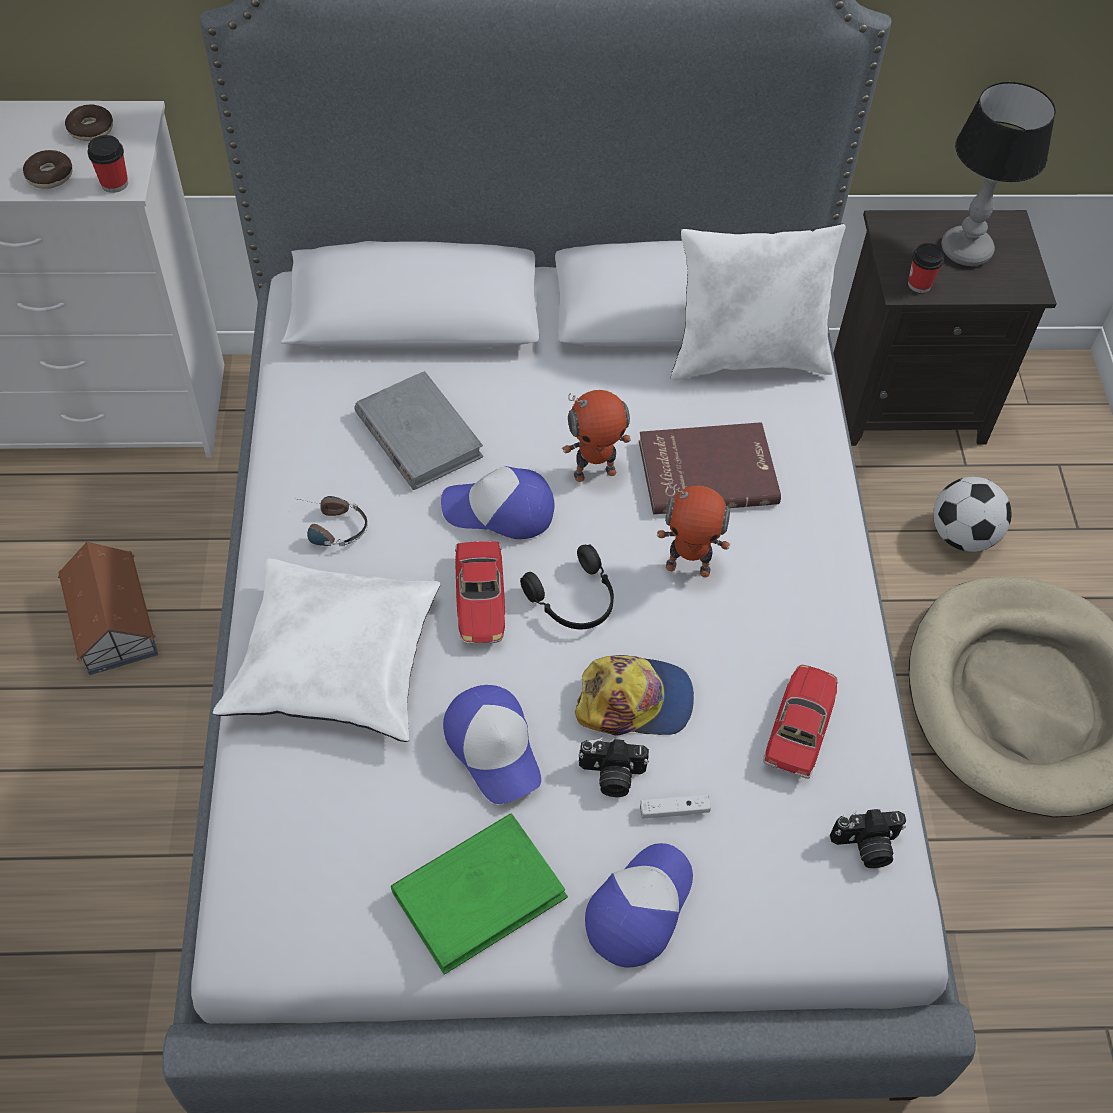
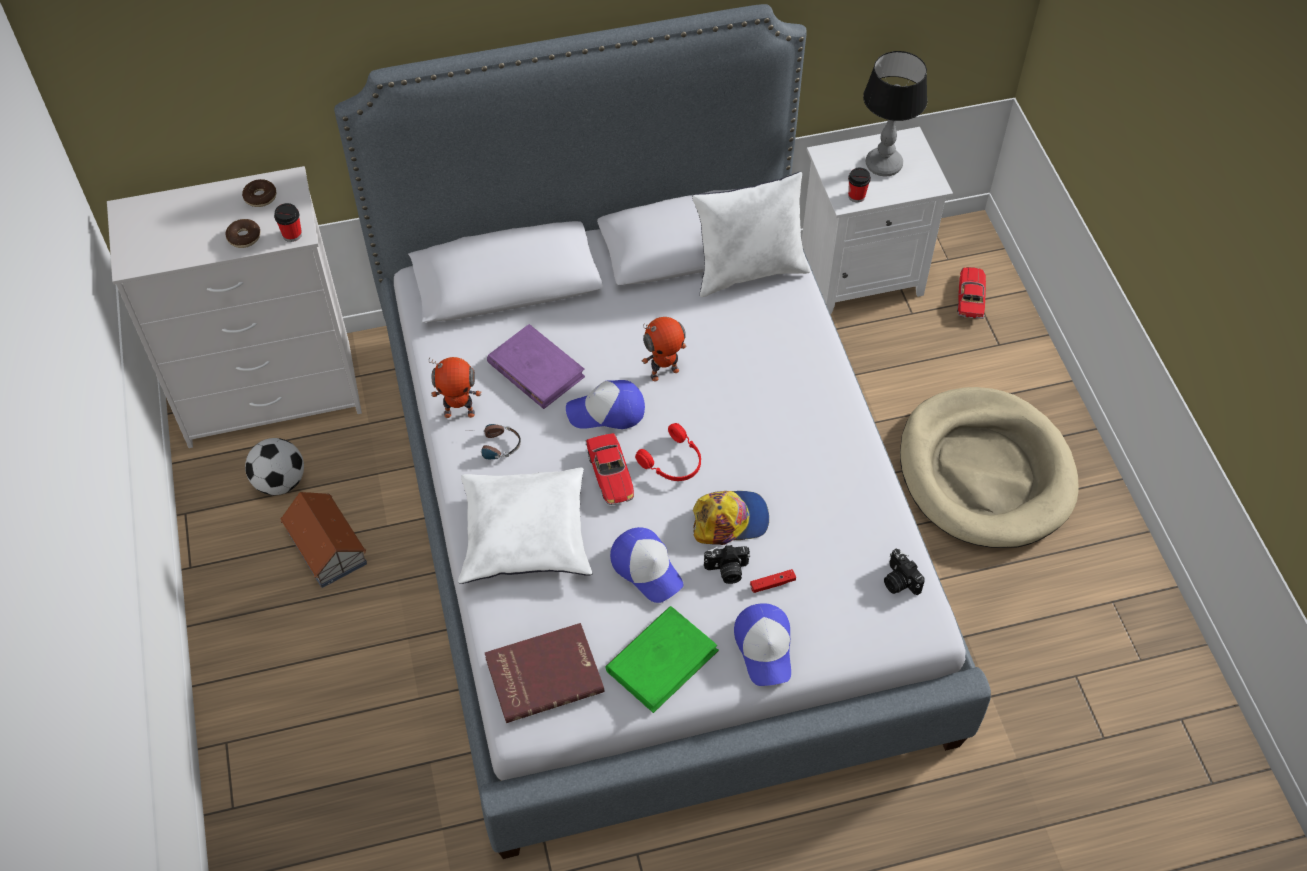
camera: 10 degrees left, 0 degrees up
(418, 435) = (535, 369): grey book -> purple book
(574, 600) = (673, 462): black headphones -> red headphones
(639, 907) = (765, 647): cap -> cap turned 150 degrees clockwise
(674, 810) = (772, 584): white game controller -> red game controller
(688, 566) = (743, 424): toy robot -> toy robot (459, 412)
(707, 470) = (740, 356): red book -> red book (543, 673)
(799, 726) = (840, 515): toy car -> toy car (970, 297)
(866, 846) = (898, 581): camera -> camera turned 75 degrees clockwise
(909, 400) = (862, 273): black nightstand -> white nightstand
(962, 535) = (919, 365): football -> football (280, 481)

